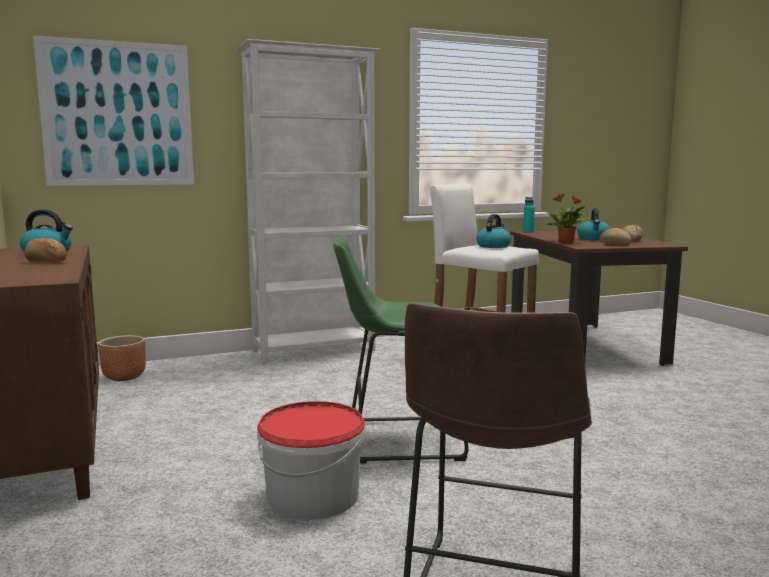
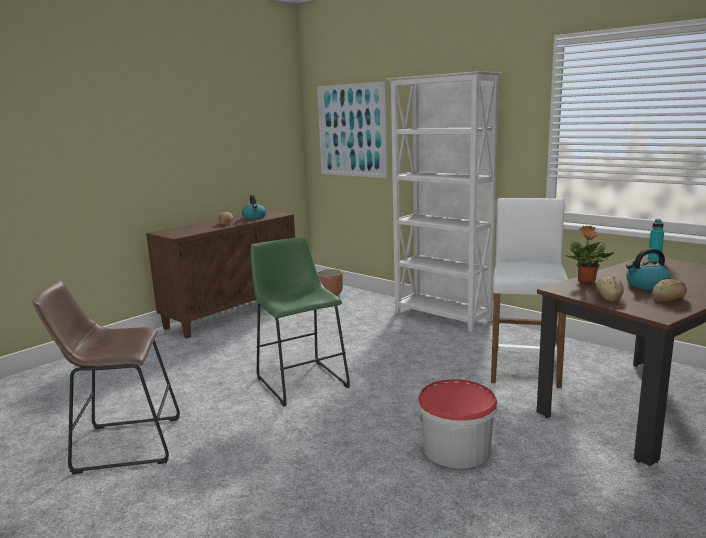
camera: 65 degrees right, 5 degrees up
(313, 495) = (211, 378): bucket -> bucket (456, 449)
(493, 246) = (526, 266): kettle -> none

